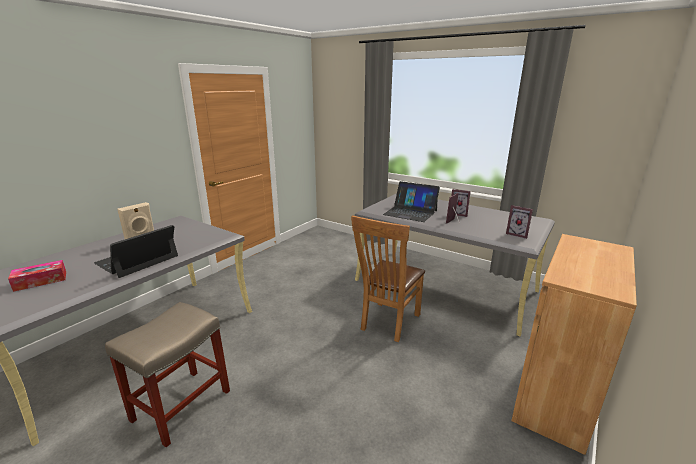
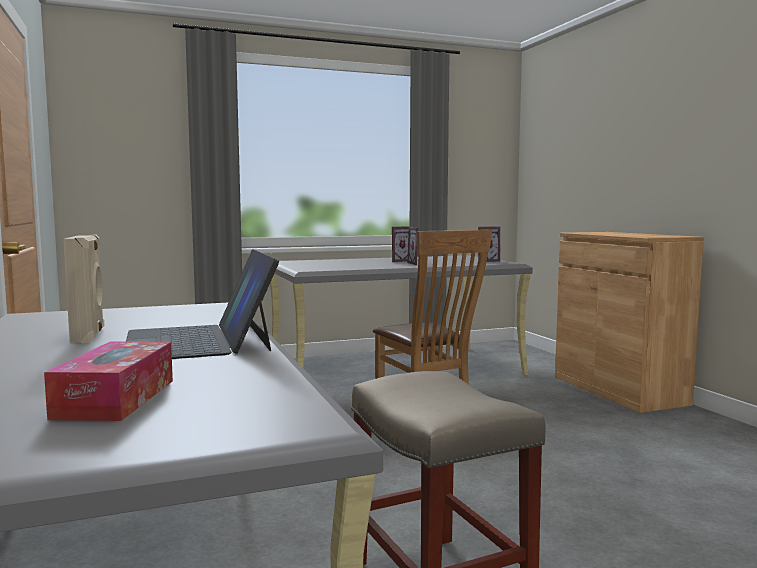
camera: 55 degrees left, 15 degrees down
(410, 212) = (355, 265): laptop -> none

